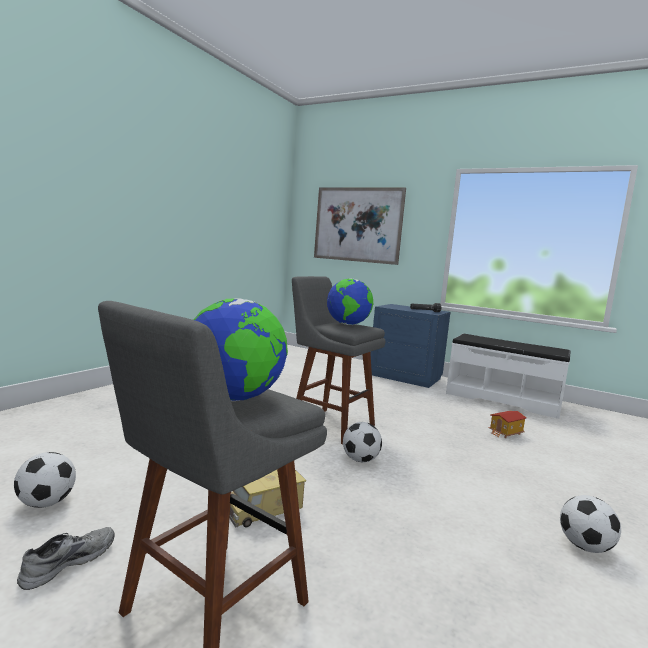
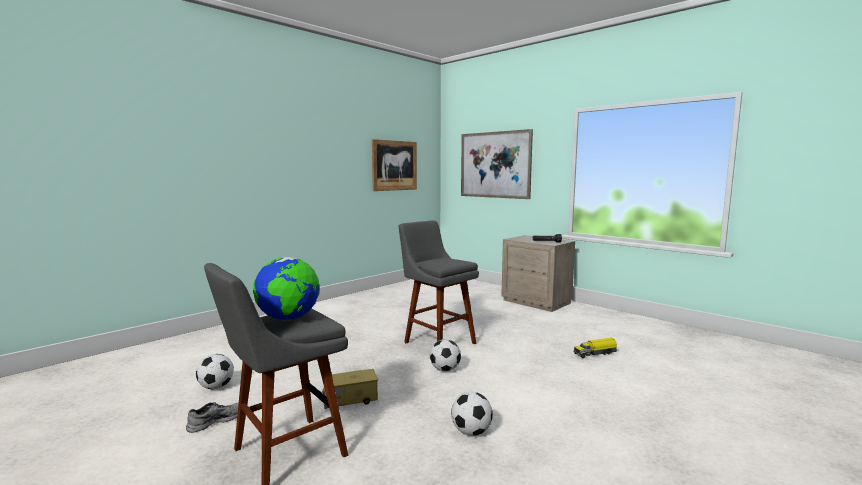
camera: 15 degrees right, 0 degrees up
(244, 214) = (394, 165): none -> picture
(348, 324) = (445, 260): globe -> none
(405, 377) = (536, 301): blue nightstand -> beige nightstand
(502, 399) = (620, 323): white bench -> none
(506, 433) = (595, 353): toy house -> toy truck
(585, 547) = (588, 443): football -> football (471, 432)

